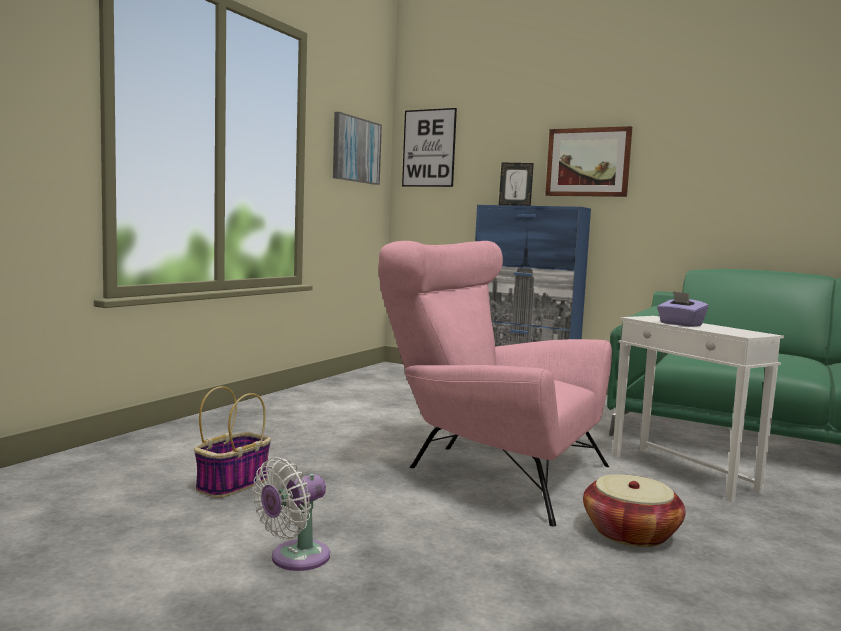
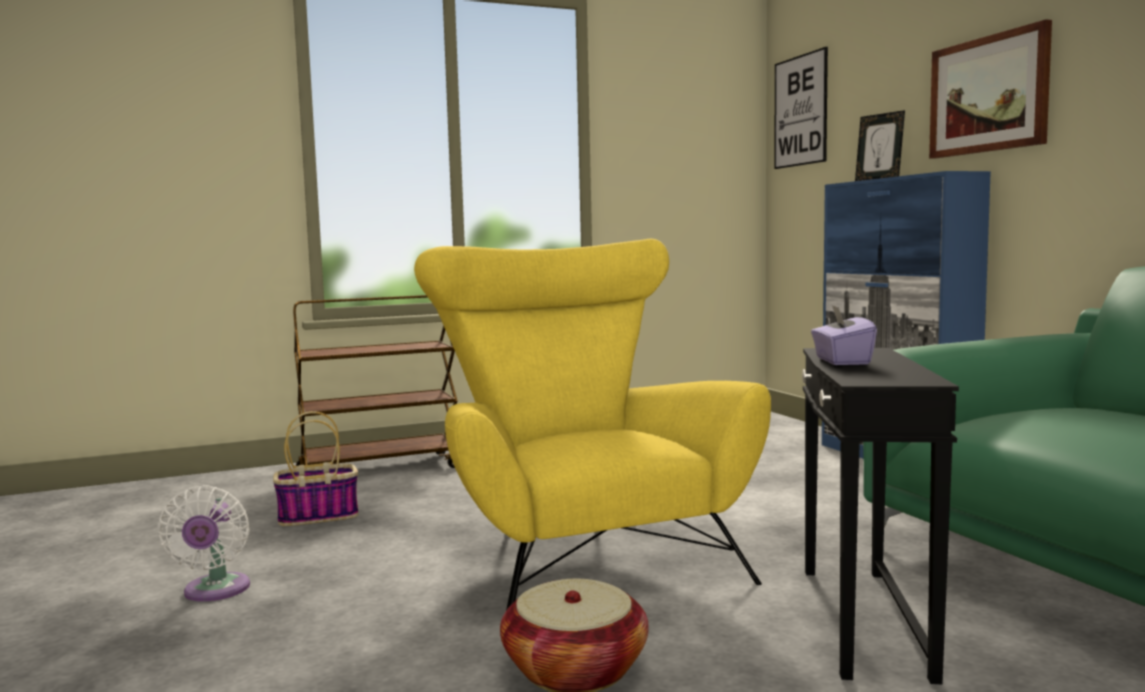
camera: 40 degrees right, 0 degrees up
(190, 437) = (380, 468): none -> brown cart
(295, 558) = (215, 591): white fan -> white fan turned 90 degrees counterclockwise
(356, 150) = (688, 130): picture -> none
(489, 471) = (580, 556): pink armchair -> yellow armchair
(682, 473) = (862, 620): white side table -> black side table

